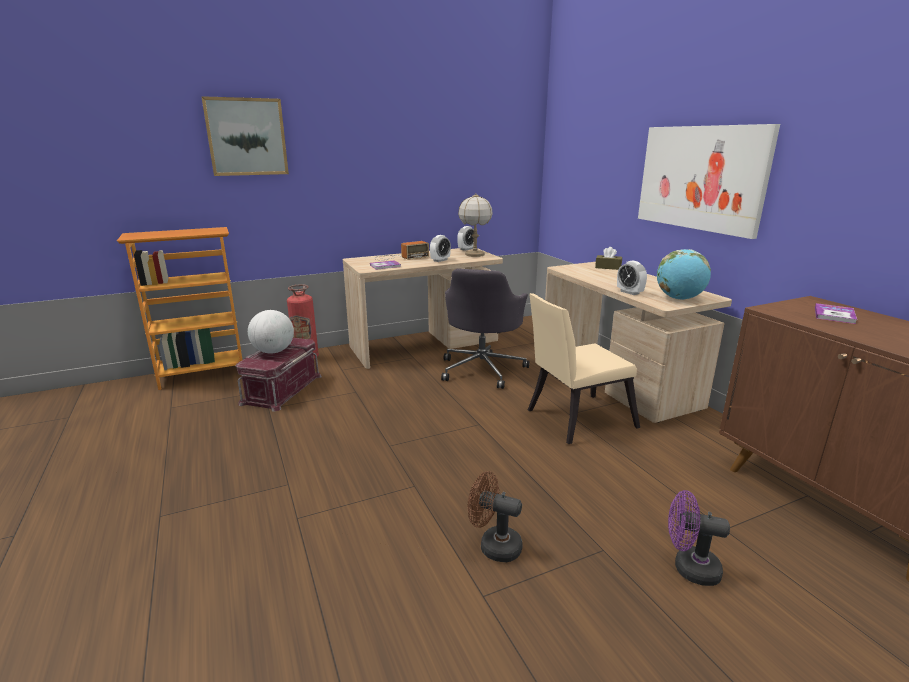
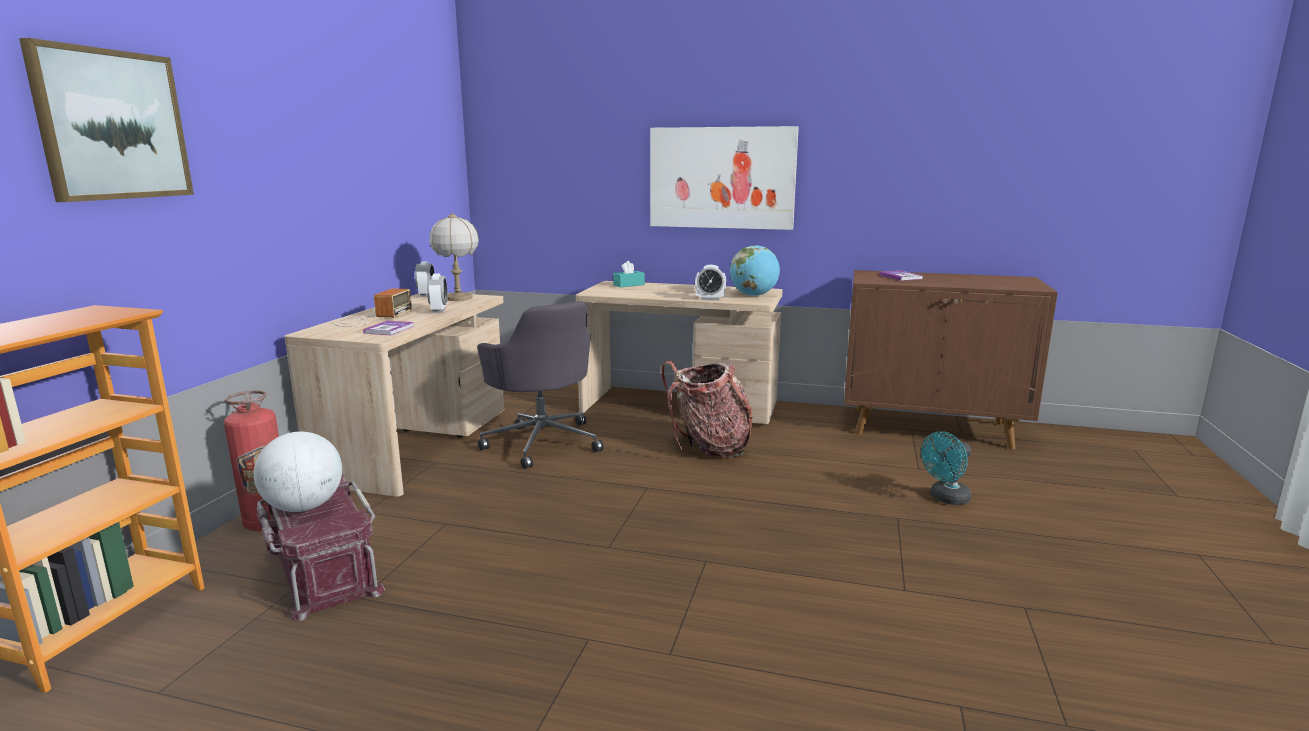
camera: 50 degrees left, 5 degrees down
(493, 545) = (845, 558): brown fan -> none
(574, 419) = (709, 447): beige chair -> backpack
(608, 267) = (629, 285): brown tissue box -> turquoise tissue box
(689, 568) = (945, 499): purple fan -> turquoise fan

